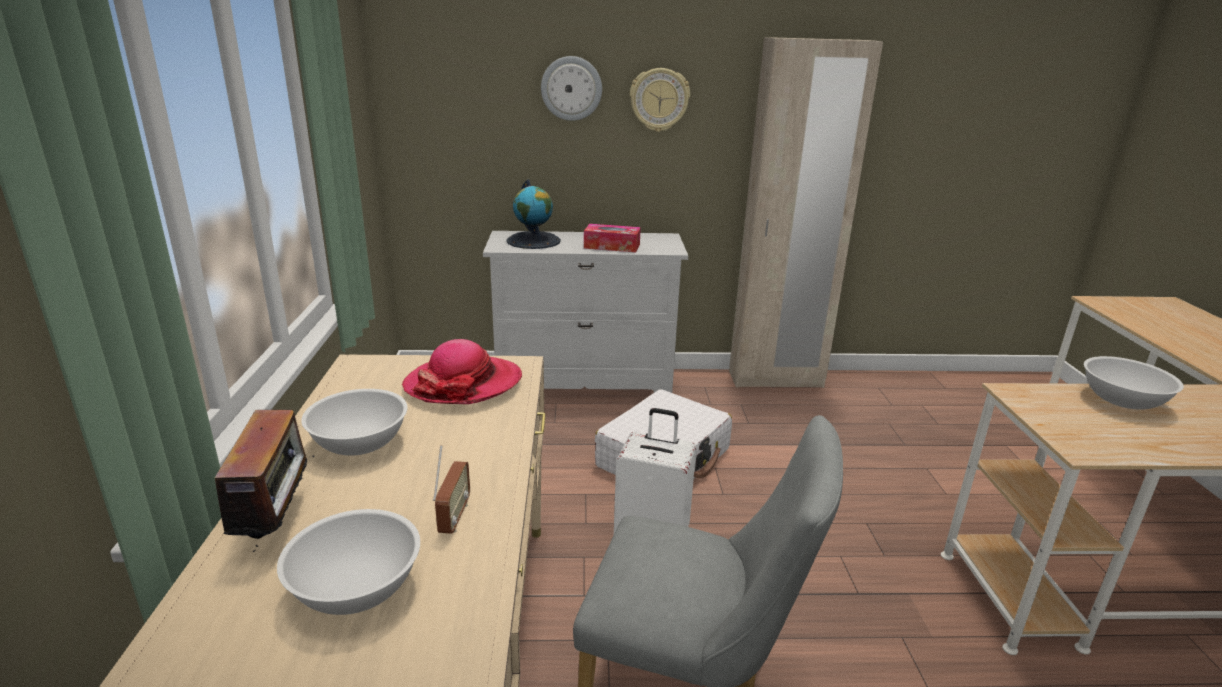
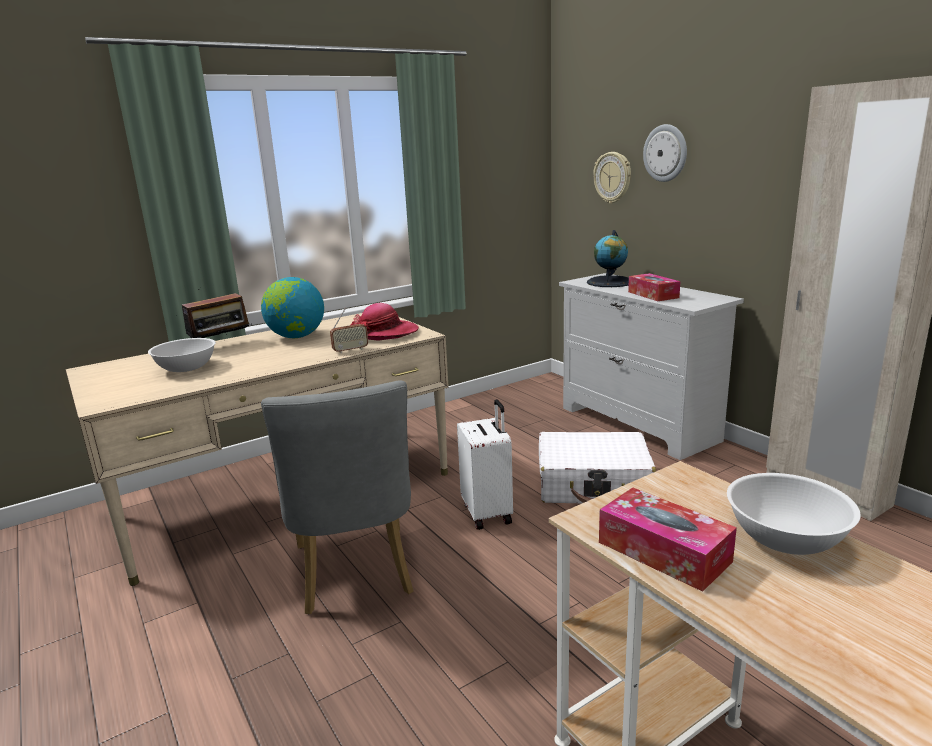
camera: 60 degrees right, 5 degrees down
(359, 444) = (296, 337): white bowl -> globe
(454, 518) = (250, 366): radio -> radio (350, 350)
(659, 100) = (734, 161): wall clock -> wall clock (613, 177)
(1138, 443) = (663, 552): none -> tissue box

